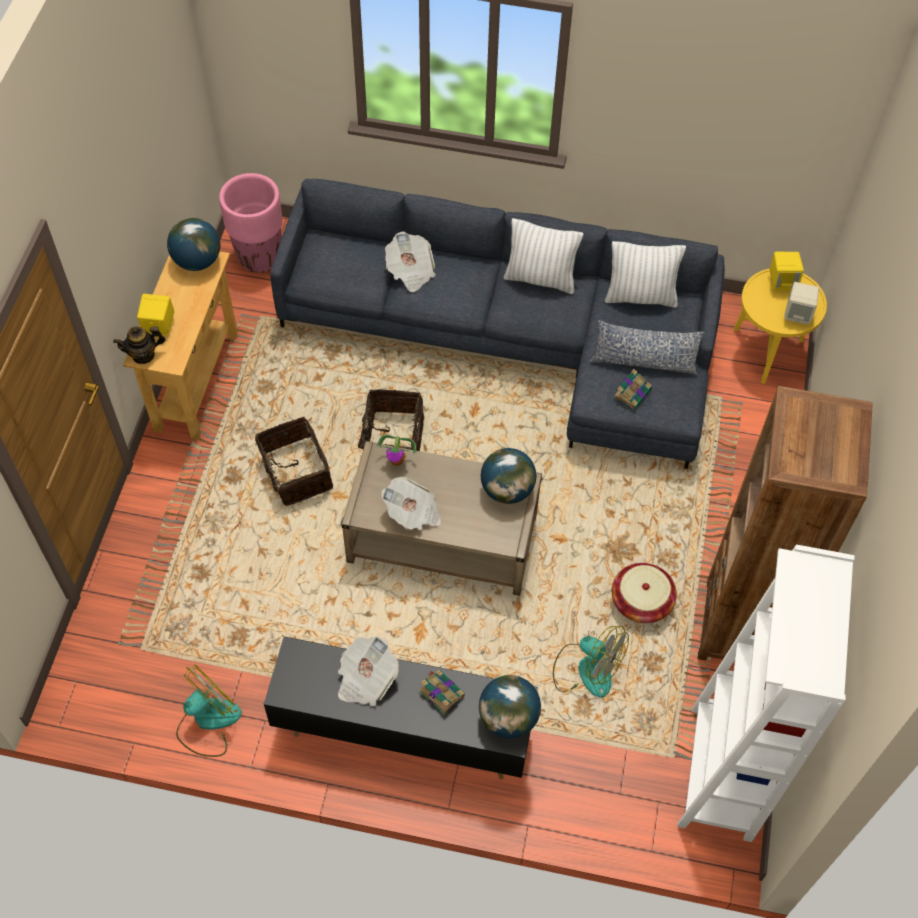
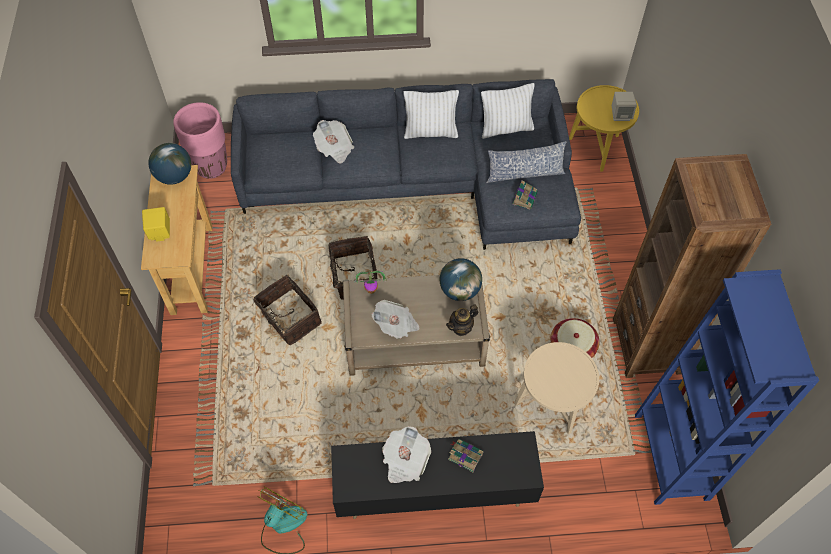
camera: 15 degrees left, 0 degrees up
(143, 355) = (155, 257): teapot -> teapot (461, 328)
(508, 717) = (521, 460): globe -> none
(586, 669) = (551, 407): fan -> beige side table
(721, 773) = (671, 456): white bookcase -> blue bookcase
(782, 282) = (602, 95): yellow speaker -> none

